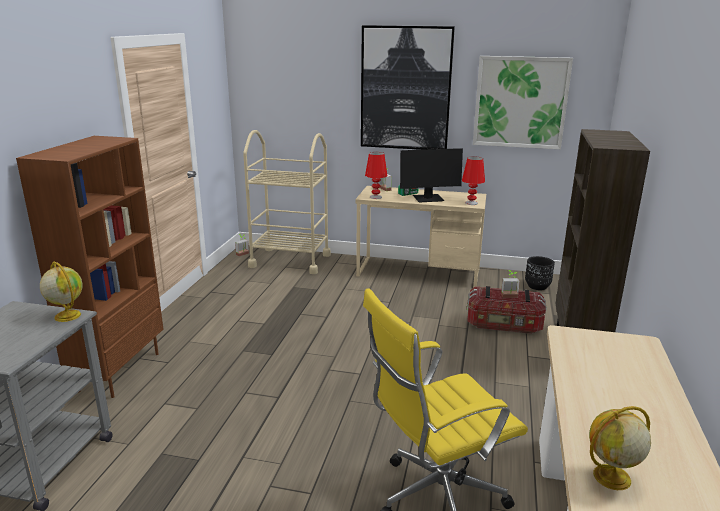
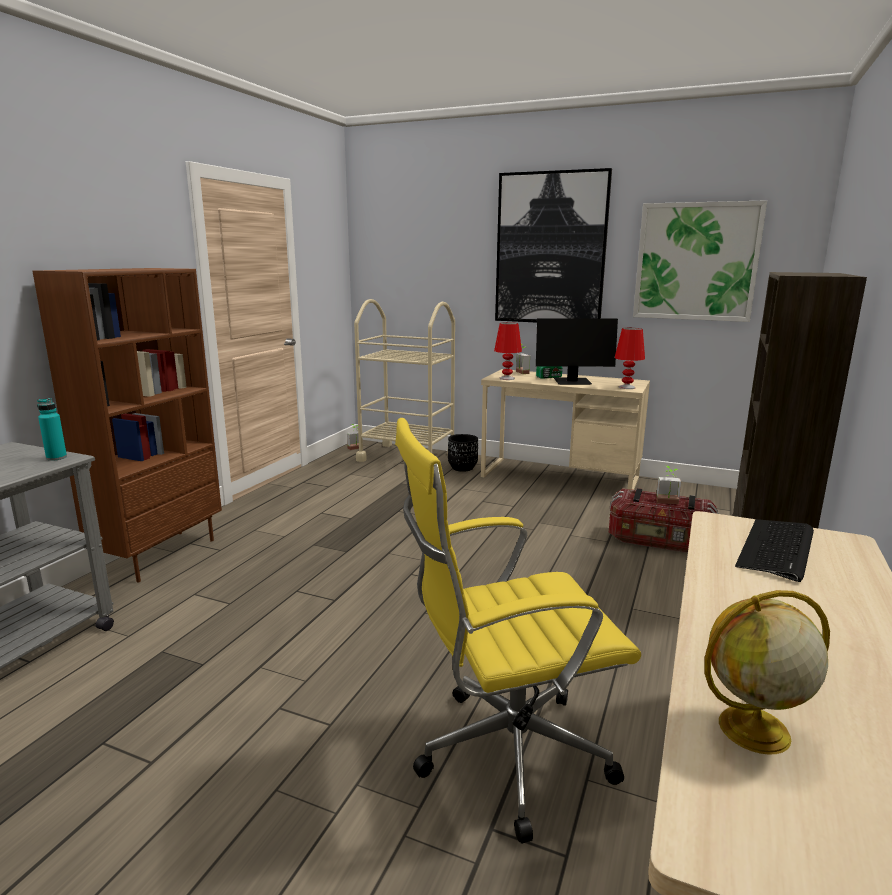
camera: 10 degrees right, 5 degrees down
(67, 316) = (56, 458): globe -> turquoise bottle
(537, 286) = (714, 501): black planter -> black planter (462, 468)
(604, 353) = (777, 549): none -> keyboard

